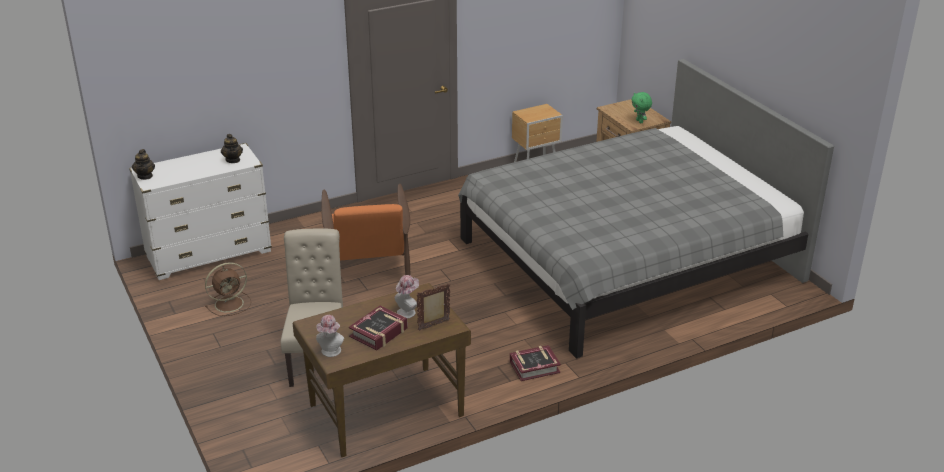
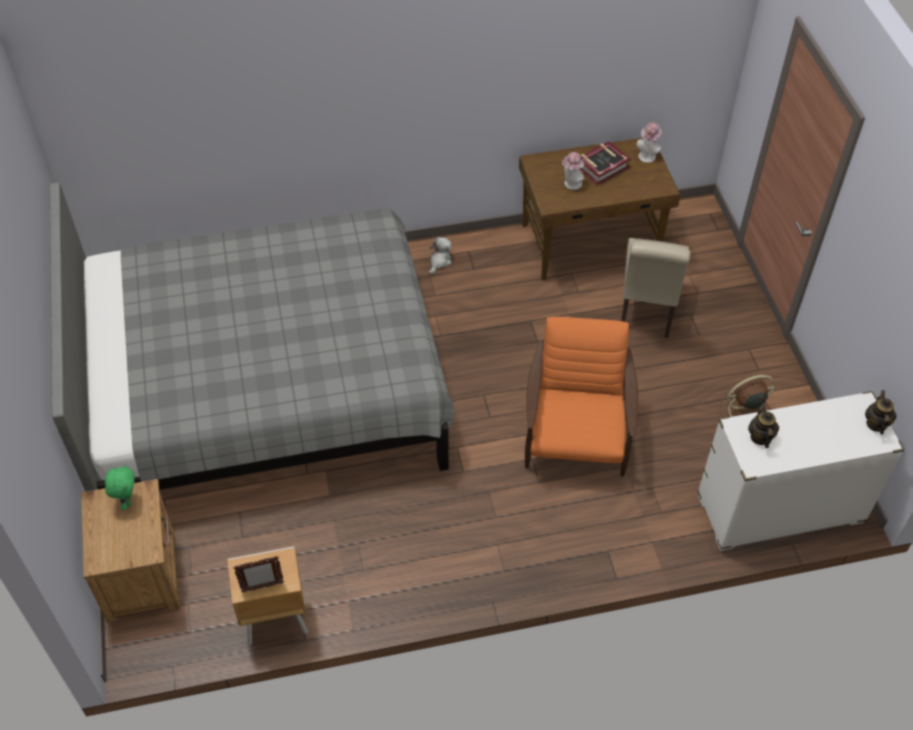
camera: 165 degrees left, 20 degrees up
(434, 325) = (550, 165): picture frame -> picture frame (262, 587)
(534, 367) = (439, 261): book -> plush toy

